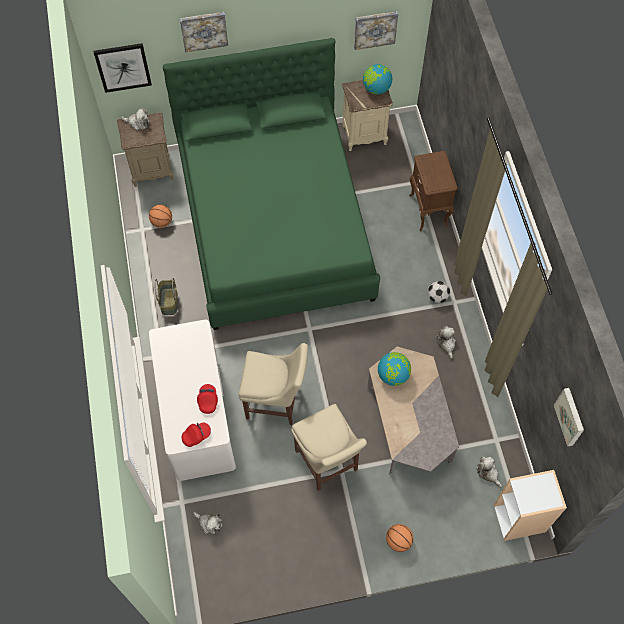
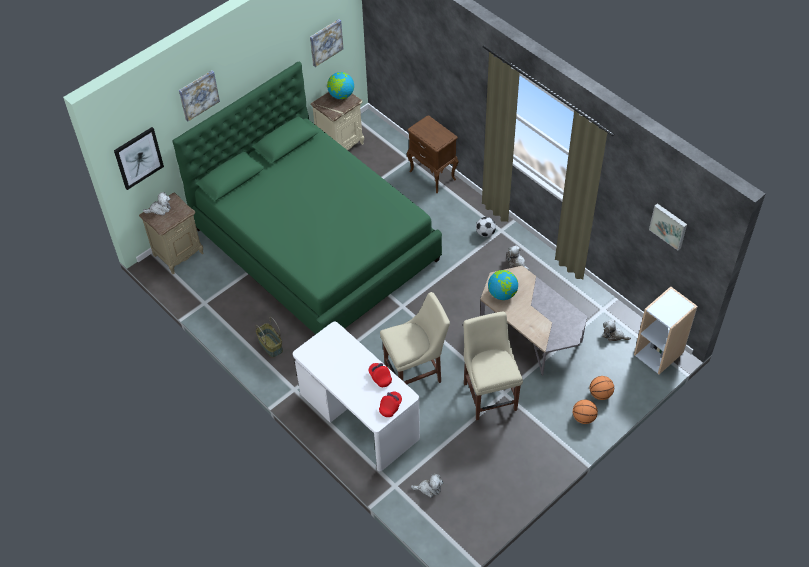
camera: 30 degrees left, 10 degrees down
(162, 222) = (218, 289): basketball -> basketball (600, 394)
(327, 463) = (489, 394): beige chair -> beige chair turned 135 degrees counterclockwise

